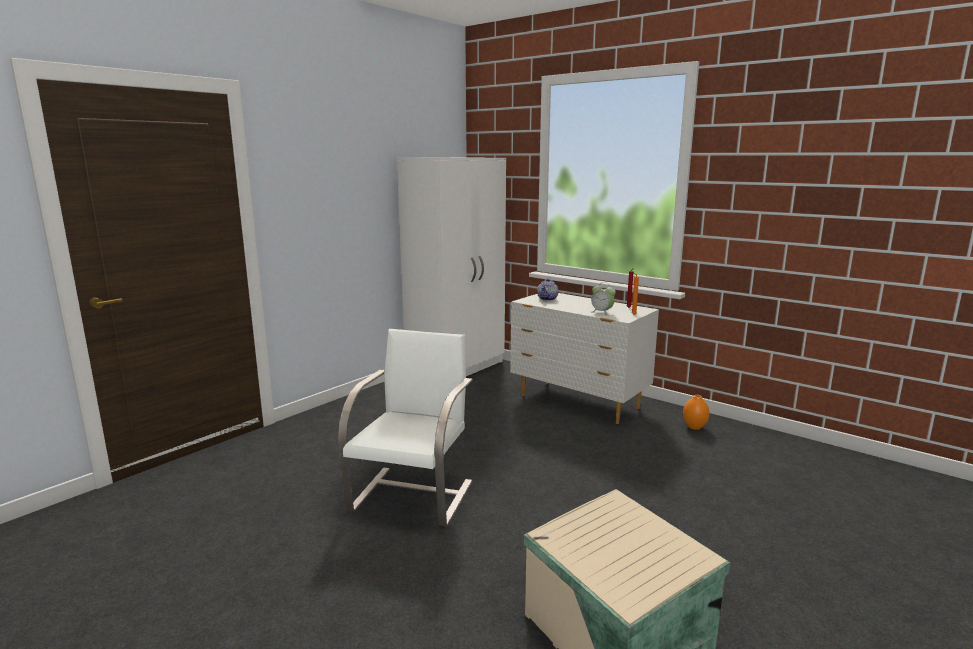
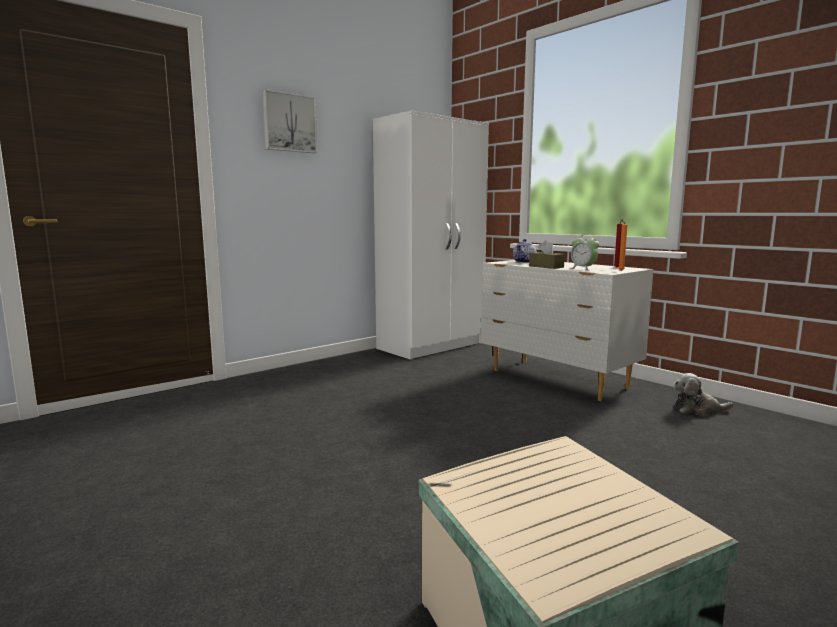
camera: 10 degrees right, 5 degrees down
(321, 172) = (289, 123): none -> picture
(413, 495) = (336, 451): white chair -> none
(569, 309) = (546, 267): none -> brown tissue box
(695, 427) = (698, 410): orange vase -> plush toy

